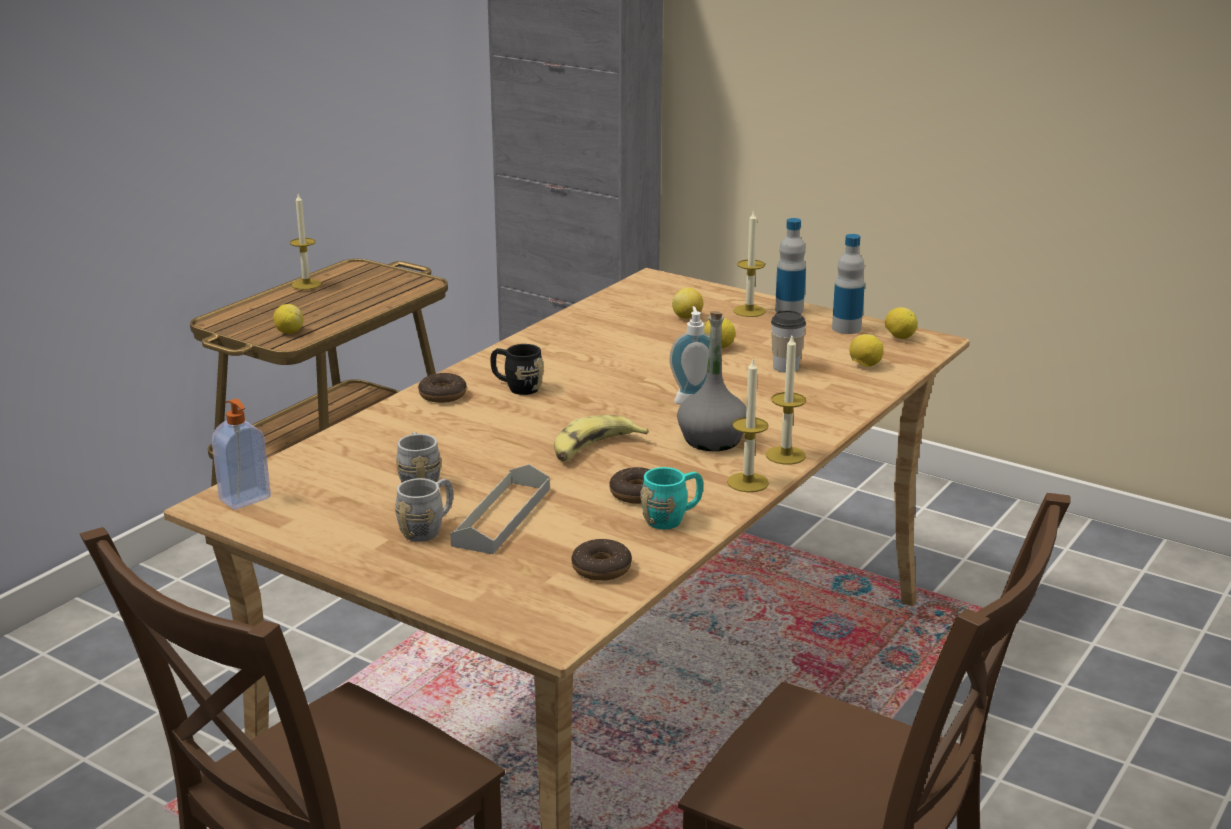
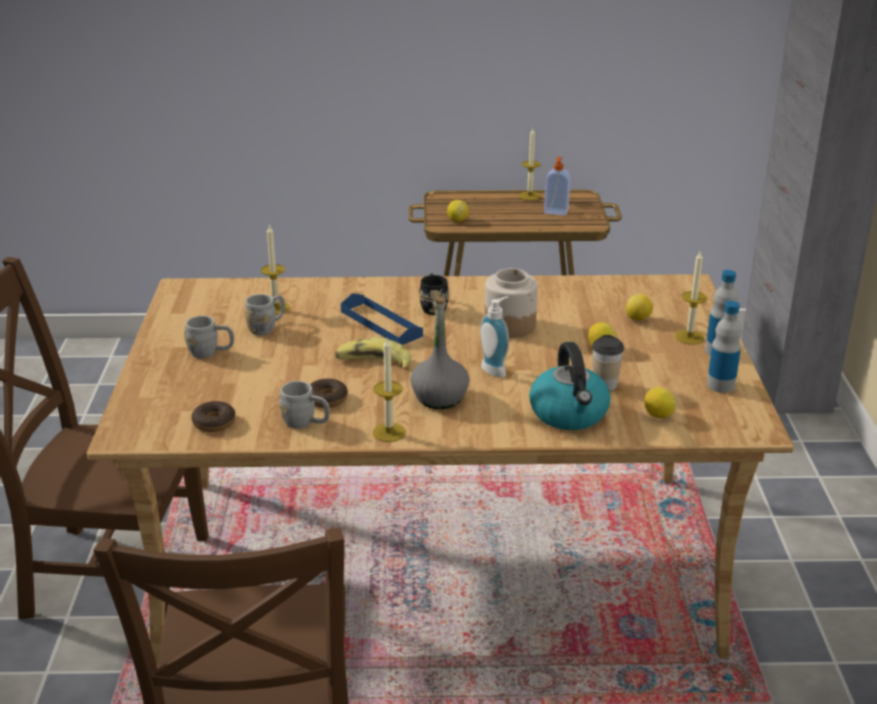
camera: 55 degrees right, 5 degrees up
(246, 499) = (193, 292): soap dispenser -> soap dispenser (556, 212)
(442, 395) = (390, 290): donut -> none
(502, 516) = (248, 368): grey tray -> none
(513, 421) = (381, 324): none -> blue tray
(614, 367) = (510, 325): none -> jar
(672, 518) = (305, 423): turquoise mug -> grey mug
(785, 455) = (450, 433): candle -> candle (275, 308)
(818, 396) = (569, 414): none -> kettle
(899, 337) = (740, 413): lemon -> none

